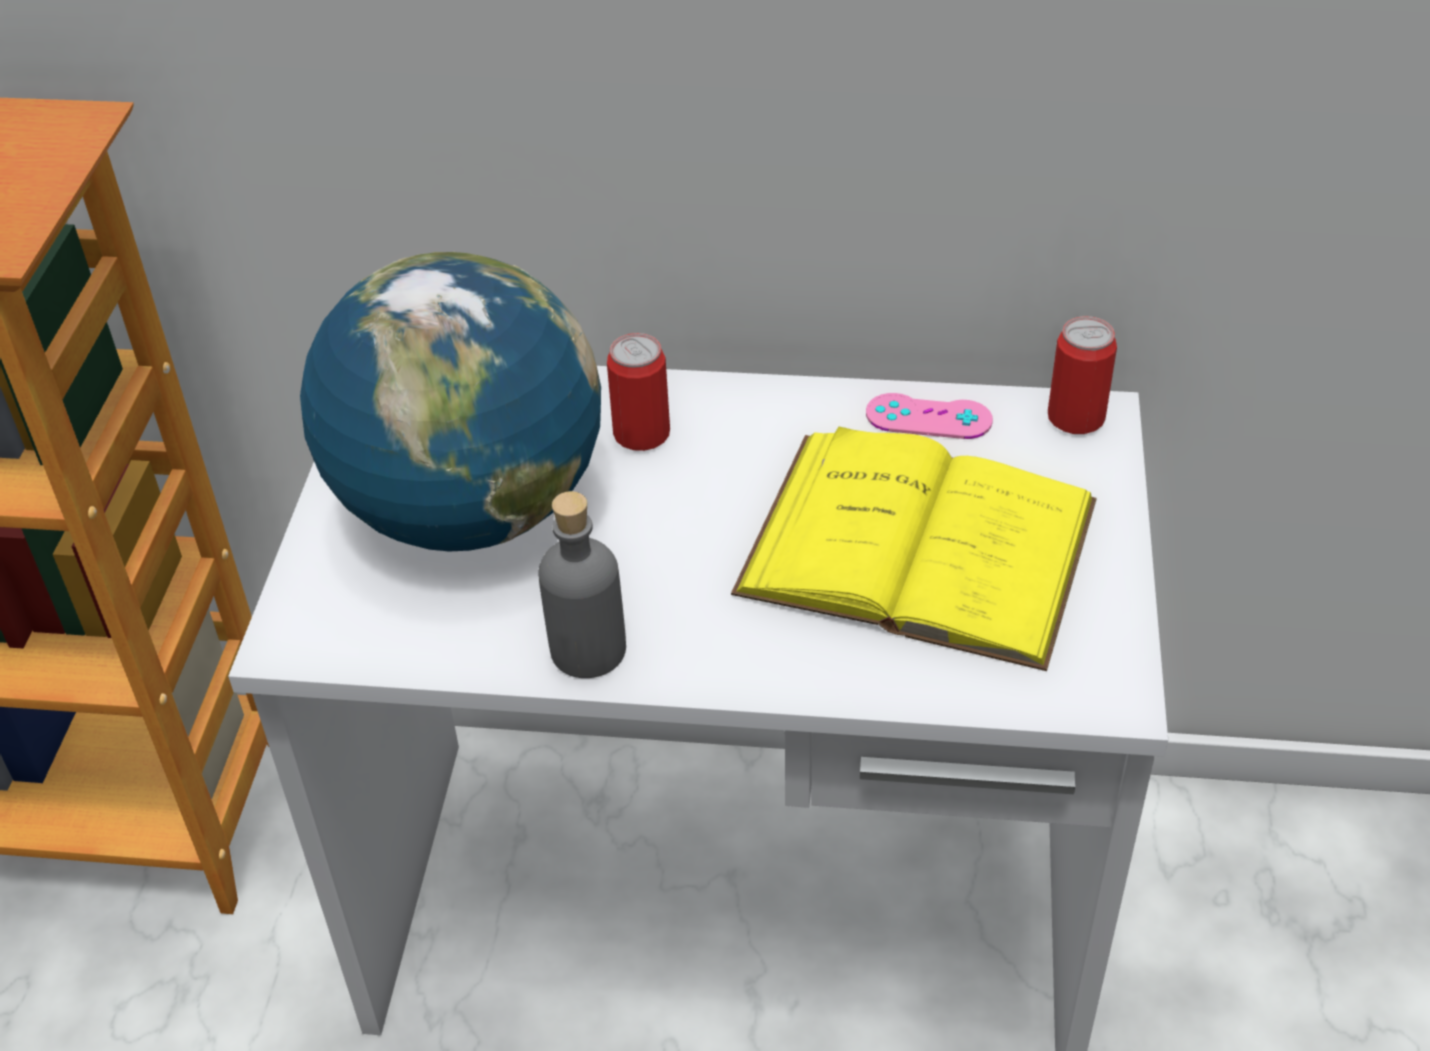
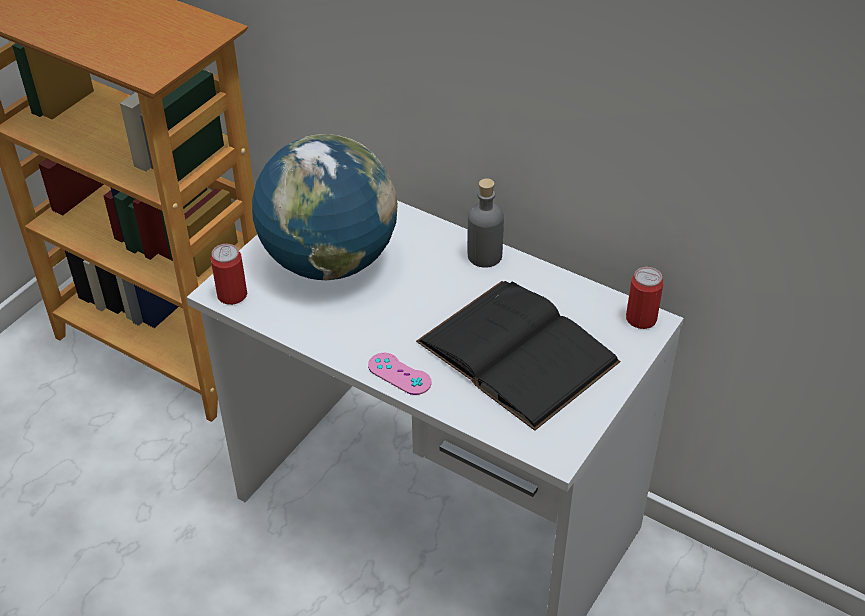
camera: 25 degrees right, 0 degrees up
(588, 650) = (338, 342): grey bottle -> grey bottle (484, 256)
(641, 434) = (428, 253): can -> can (232, 295)
(917, 547) = (517, 352): yellow book -> black book
(928, 417) = (568, 293): pink game controller -> pink game controller (399, 374)

